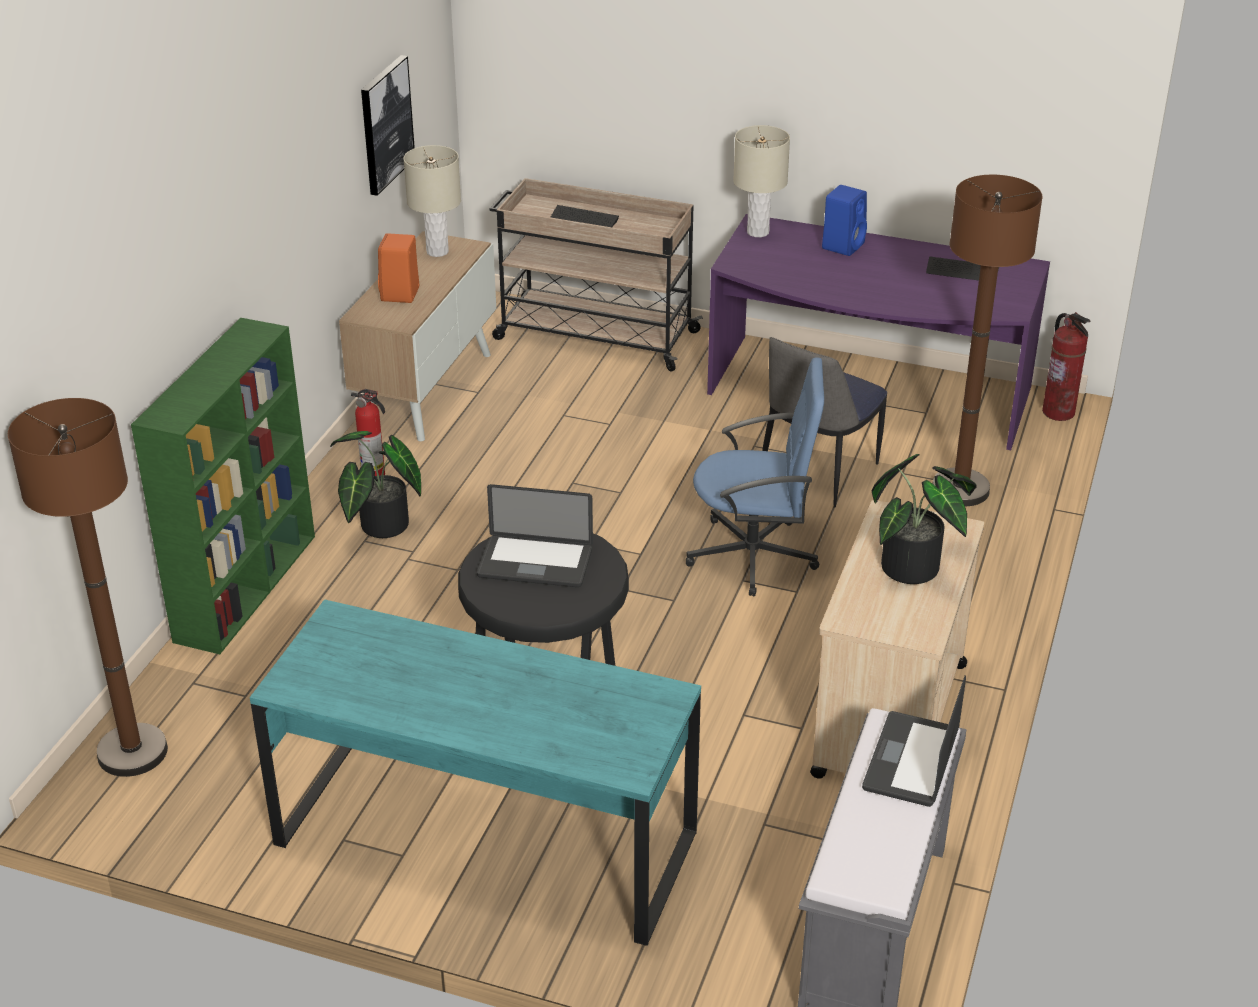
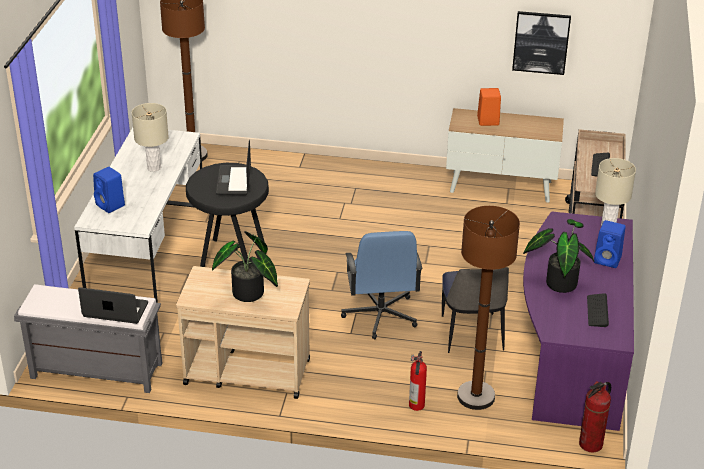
camera: 80 degrees right, 0 degrees up
(247, 586) = (310, 162): green bookcase -> none
(375, 475) = (413, 182): fire extinguisher -> fire extinguisher (416, 406)
(379, 527) = (368, 190): potted plant -> potted plant (558, 282)
(437, 251) = (541, 126): beige table lamp -> beige table lamp (154, 168)
(486, 838) = (148, 252): turquoise desk -> white desk
(578, 737) = (111, 205): none -> blue speaker
(816, 473) = (471, 335): chair -> chair turned 120 degrees counterclockwise

